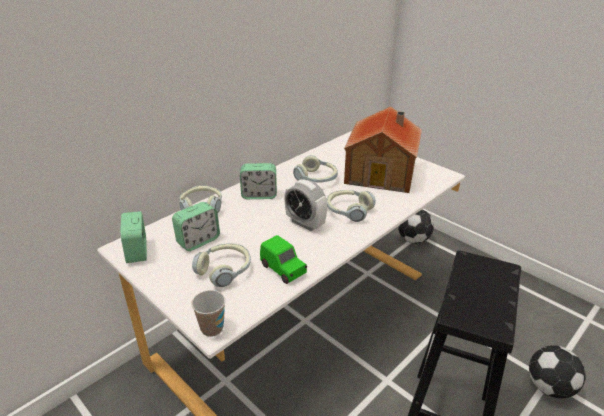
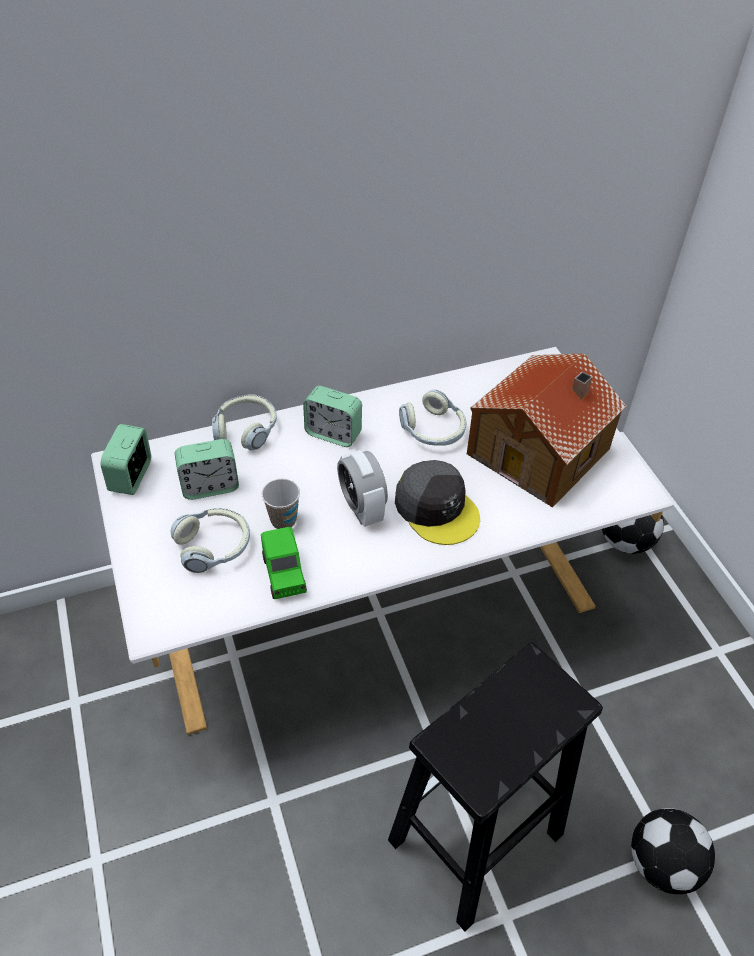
camera: 25 degrees right, 15 degrees up
(212, 328) = (151, 626): cup -> cup (283, 520)
(348, 211) = (437, 508): headphones -> grey cap

